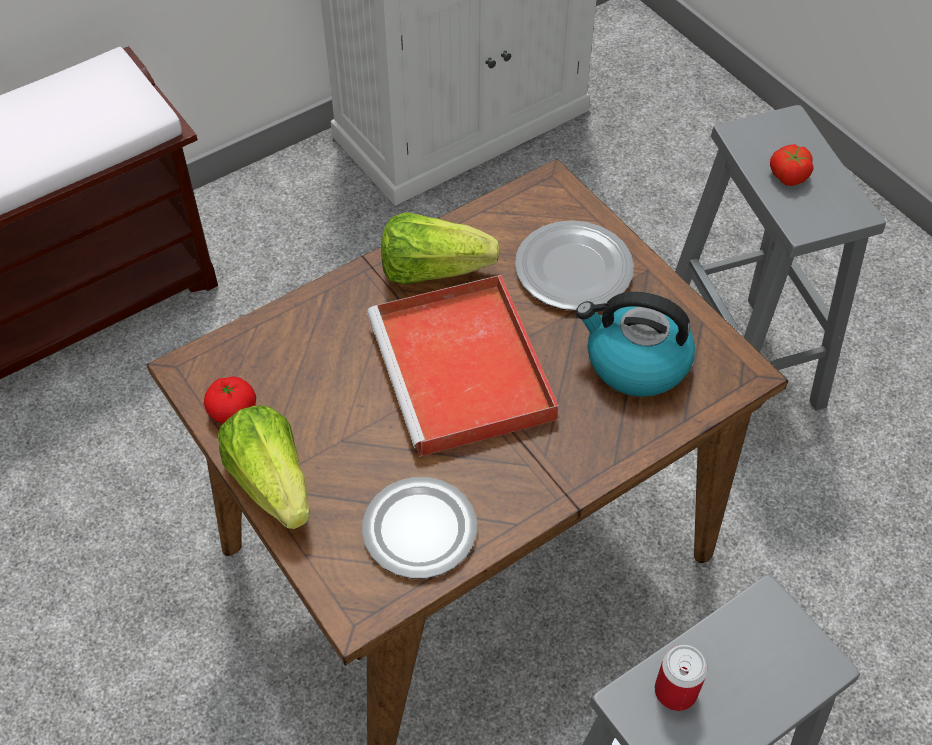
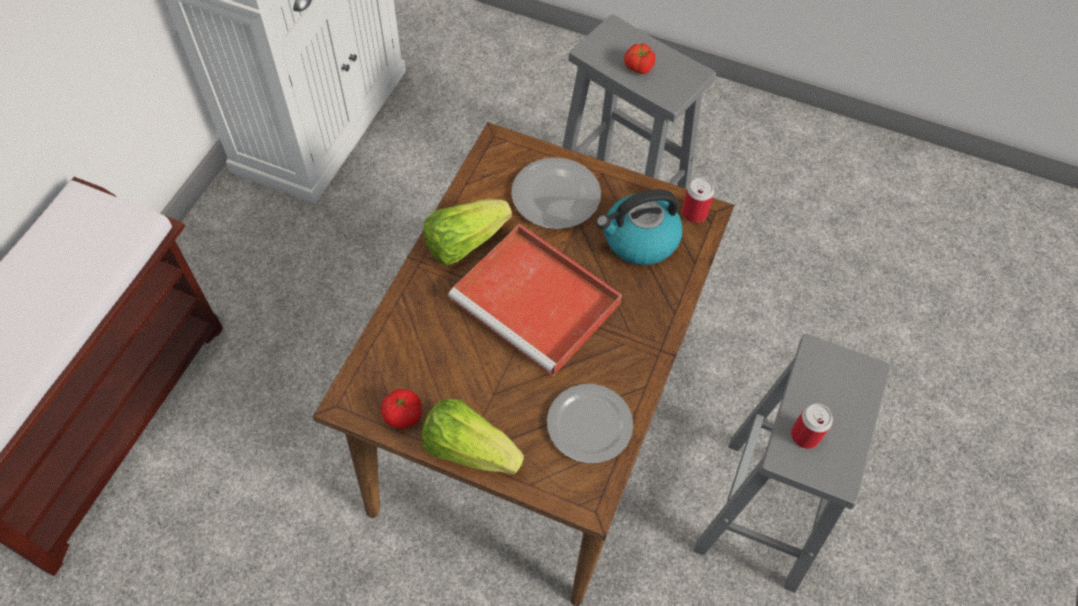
camera: 35 degrees left, 5 degrees up
(728, 365) = (694, 213): none -> can

